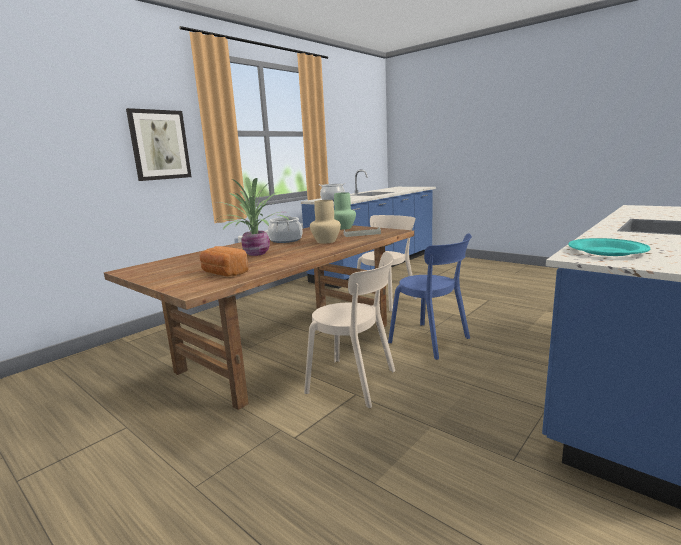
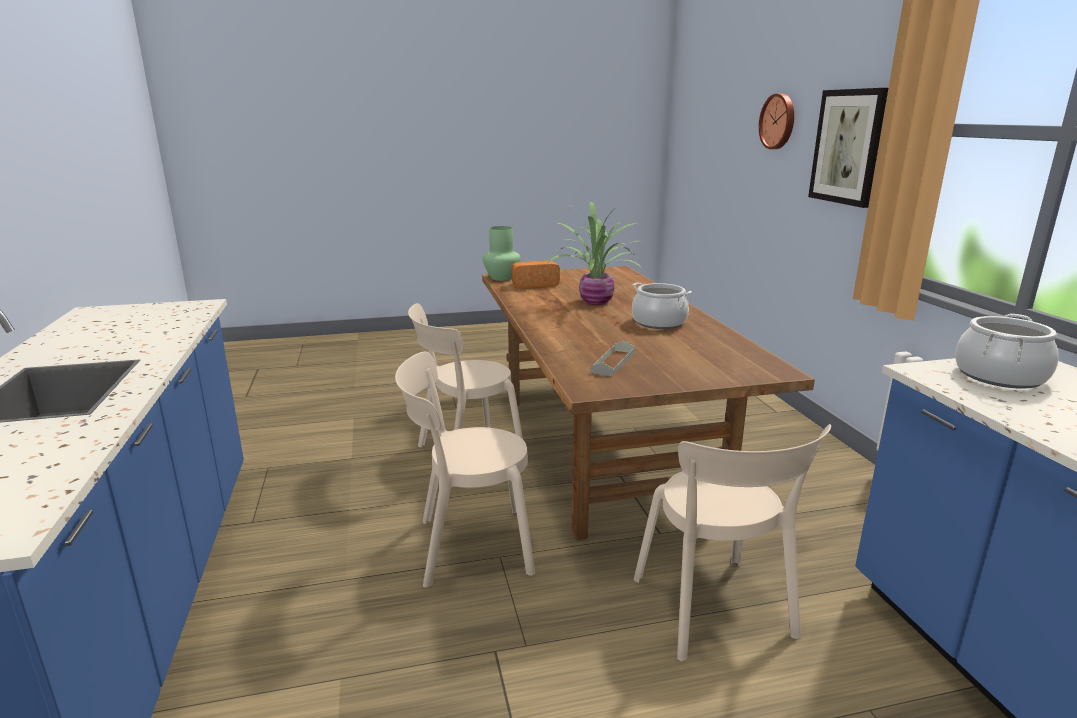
camera: 125 degrees right, 5 degrees up
(68, 130) = (778, 121): none -> wall clock
(325, 241) = (602, 334): beige vase -> none
(343, 228) = (710, 370): green vase -> green vase (502, 277)
(432, 341) = (468, 547): blue chair -> beige chair
(606, 251) = (169, 316): turquoise plate -> none

